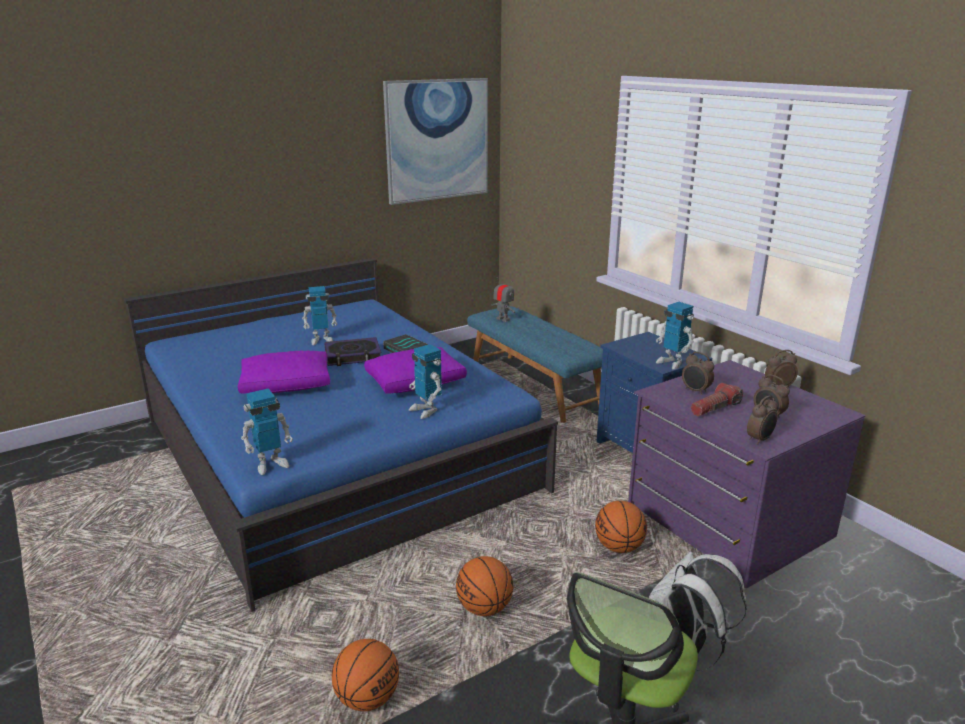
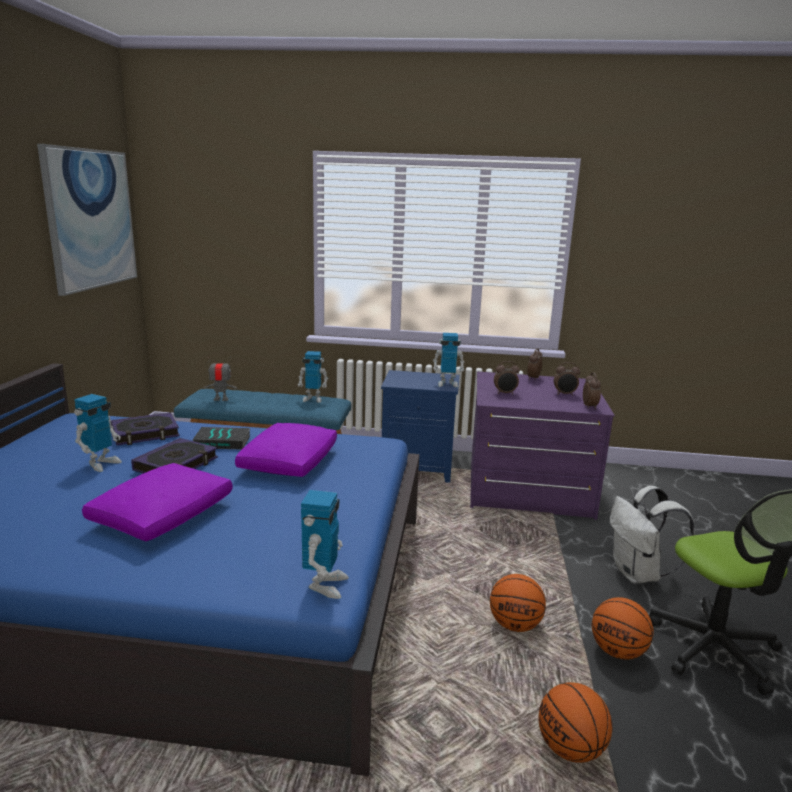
camera: 50 degrees left, 5 degrees down
(379, 328) = (145, 433): none -> book
(426, 410) = (350, 478): toy robot -> toy robot (313, 399)
(618, 547) = (509, 535): basketball -> basketball (617, 651)
(715, 408) = (535, 399): flashlight -> none

